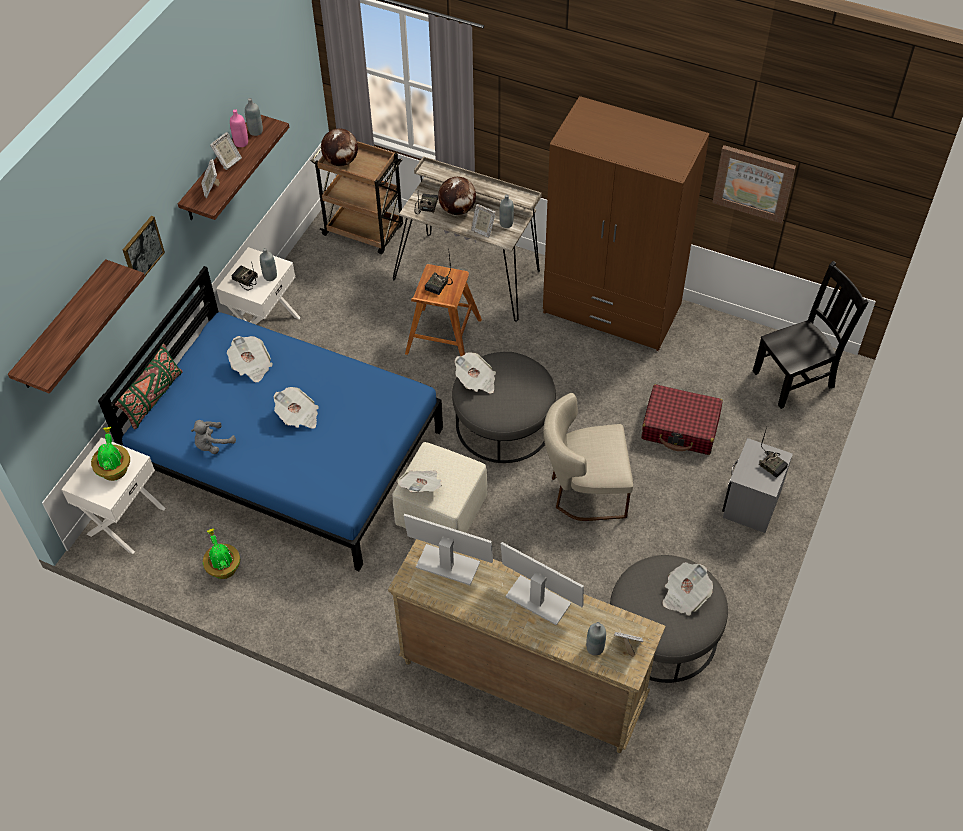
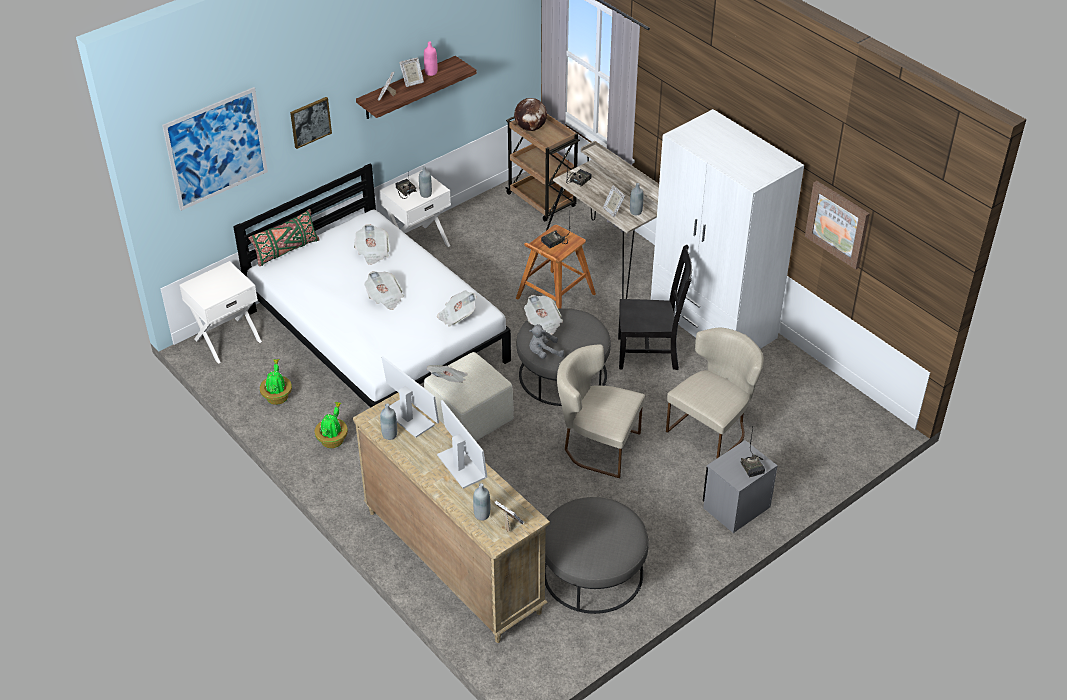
camera: 25 degrees right, 10 degrees down
(63, 326) = (216, 148): shelf -> picture
(114, 469) = (224, 284): potted plant -> potted plant (333, 439)
(212, 445) = (308, 295): grey plush toy -> grey plush toy (543, 353)
(256, 131) = (447, 68): grey bottle -> grey bottle (389, 435)
(288, 452) = (377, 336): blue bed -> white bed
(457, 209) = (602, 190): globe -> none
(612, 309) = (712, 322): brown wardrobe -> white wardrobe
(680, 427) = (712, 429): red suitcase -> beige chair
(684, 595) = (608, 533): newspaper -> newspaper (457, 316)
(796, 378) = (844, 428): black chair -> black chair (650, 353)

